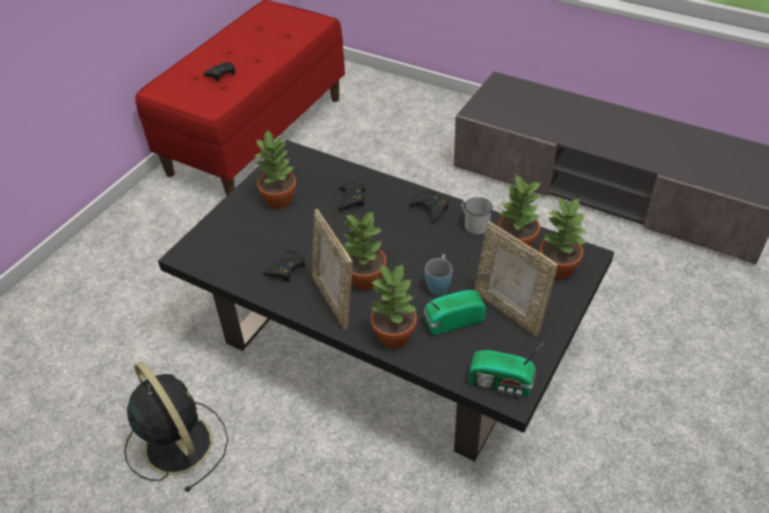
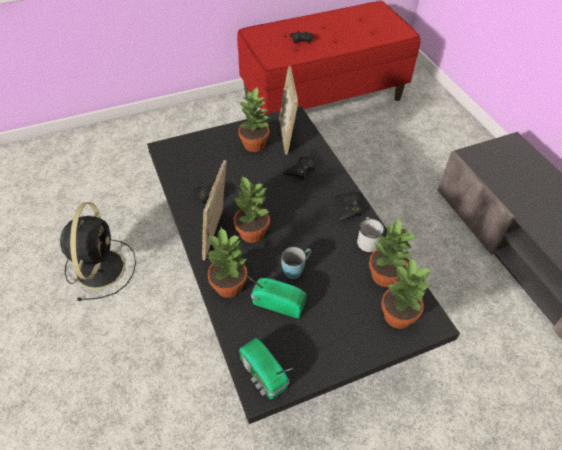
camera: 35 degrees right, 5 degrees up
(509, 310) = (325, 323): picture frame -> picture frame (287, 136)

